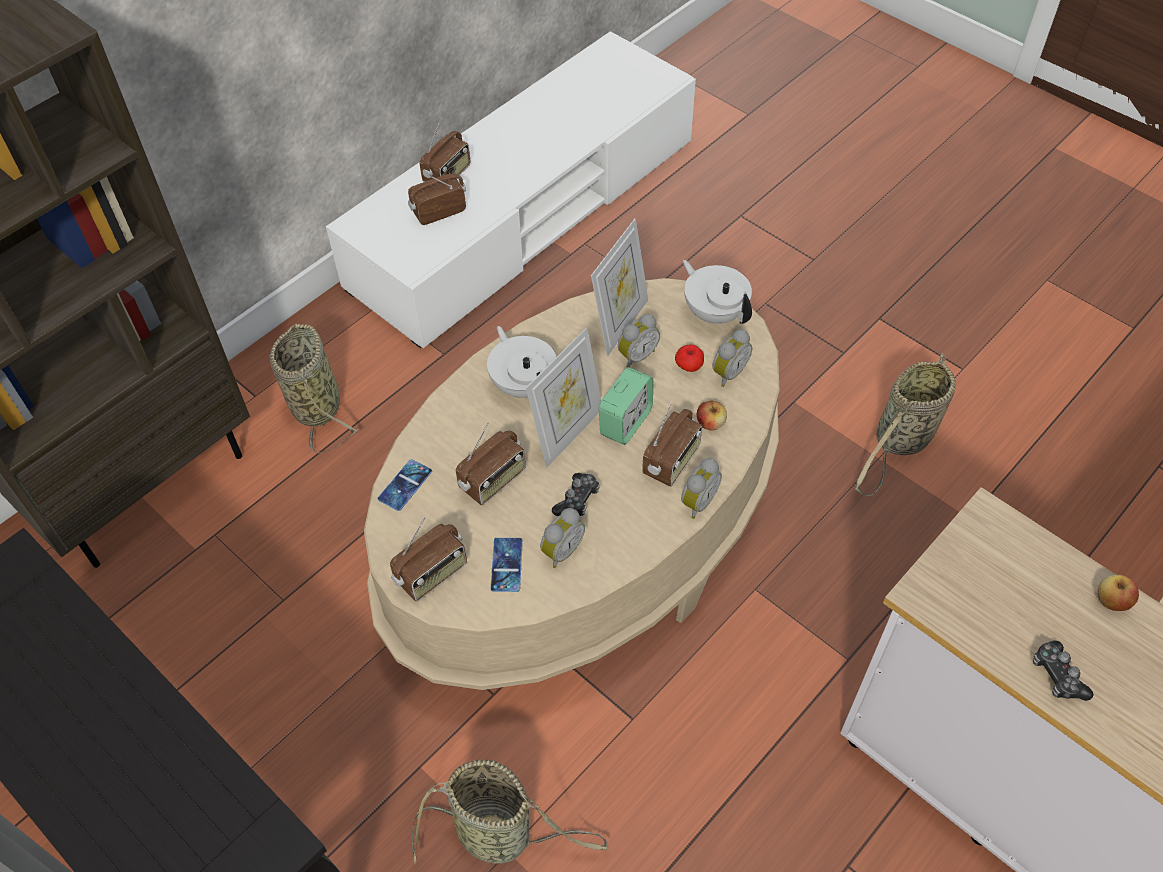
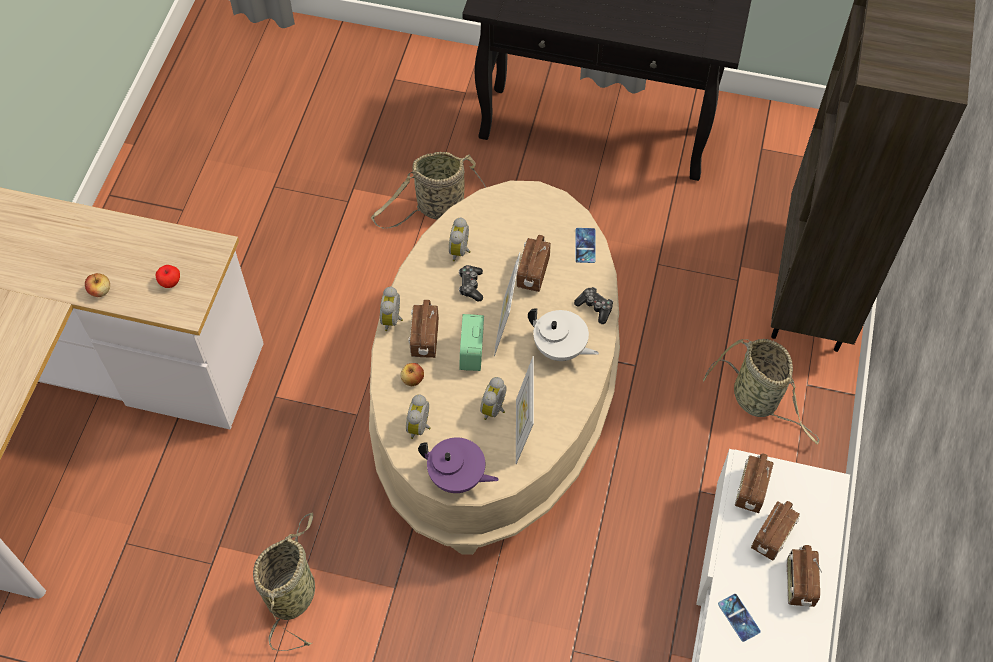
camera: 150 degrees right, 5 degrees up
(432, 574) = (528, 204): radio -> radio (750, 490)
(506, 565) = (488, 228): phone -> phone (739, 617)
(689, 367) = (452, 418): apple -> apple (170, 282)
(715, 312) = (457, 477): white teapot -> purple teapot
(1057, 676) = (126, 235): game controller -> game controller (595, 307)

